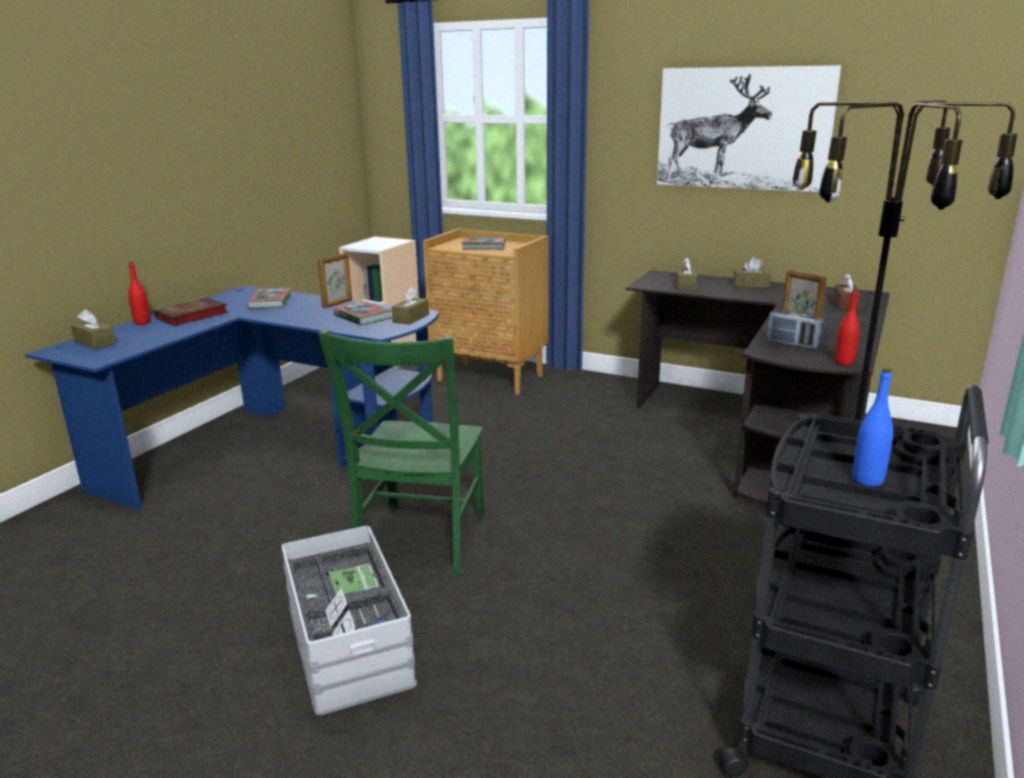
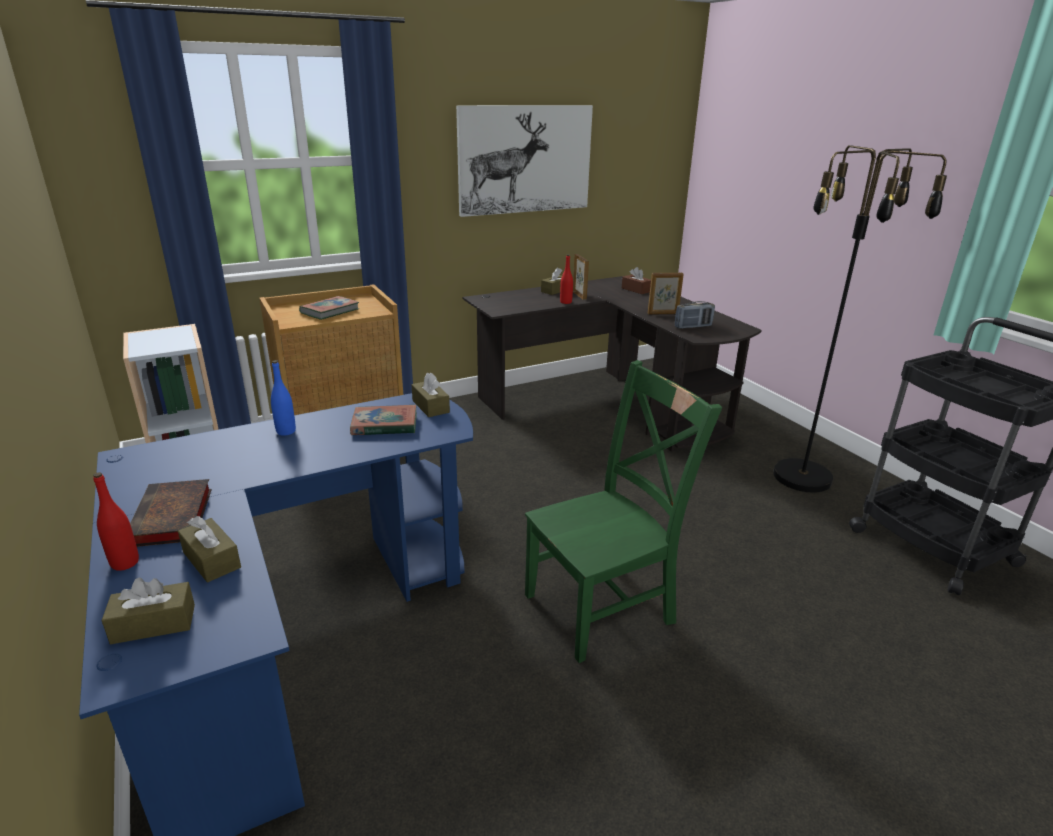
camera: 55 degrees left, 5 degrees up
(270, 302) = (220, 455): book -> none
(337, 304) = (309, 423): picture frame -> picture frame (579, 295)
(350, 642) = (734, 707): grey storage box -> none
(419, 542) = (604, 606): green chair -> green chair turned 75 degrees counterclockwise
(686, 286) = (524, 303): brown tissue box -> brown tissue box (212, 560)
(844, 362) = (740, 329): red bottle -> red bottle (566, 302)
(867, 480) = (988, 387): blue bottle -> blue bottle (286, 431)

